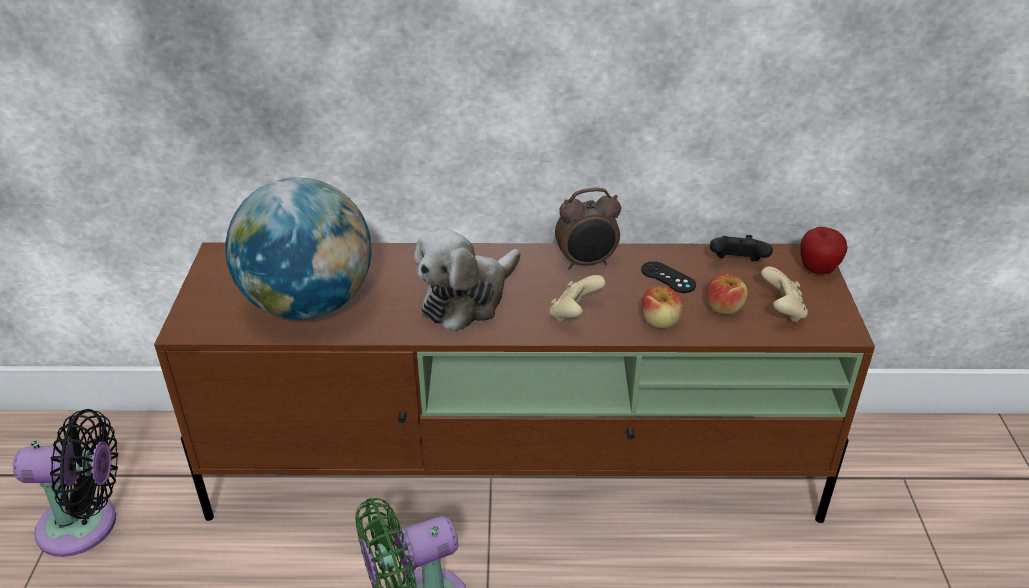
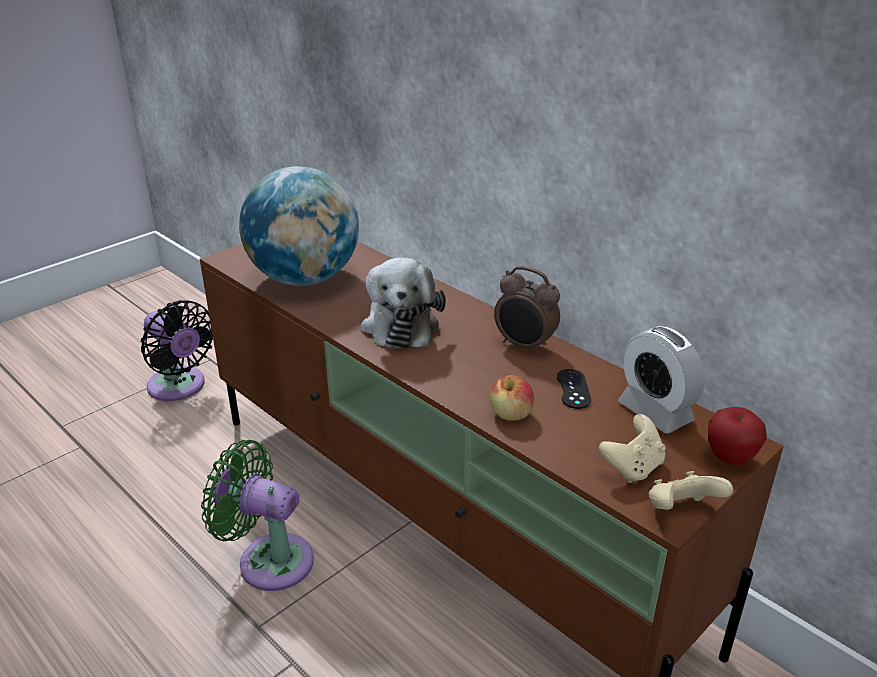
camera: 45 degrees right, 5 degrees down
(467, 299) = (400, 324): plush toy -> plush toy turned 90 degrees counterclockwise
(574, 314) = (454, 373): beige game controller -> beige game controller (681, 510)
(724, 307) = (583, 435): apple -> none
(737, 264) = (655, 412): black game controller -> alarm clock

